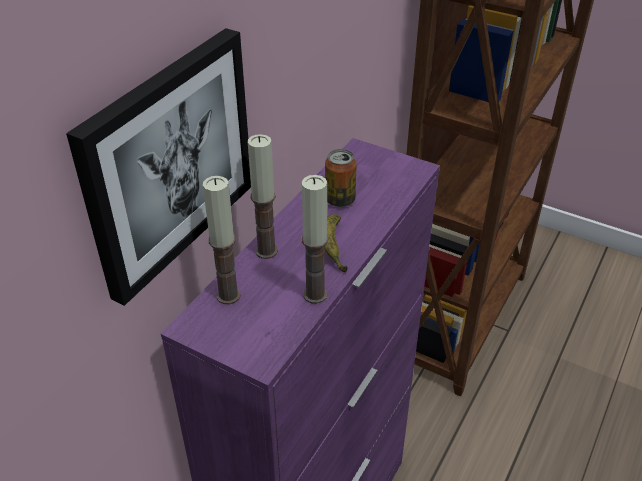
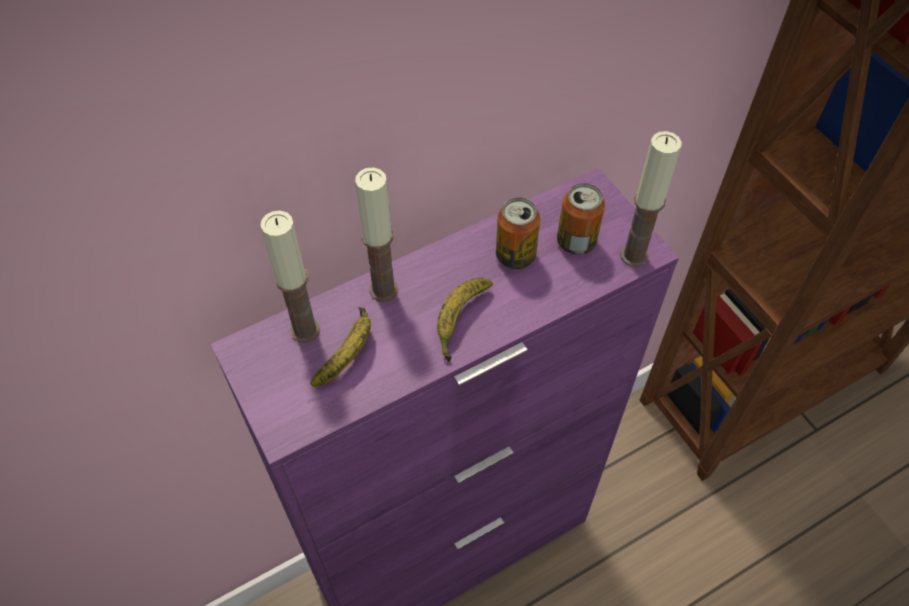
camera: 30 degrees right, 15 degrees up
(168, 162) = (239, 174): picture -> none
(272, 295) = (349, 353): none -> banana
(315, 295) = (394, 375): candle -> candle (634, 255)
(372, 179) = (576, 241): none -> can

